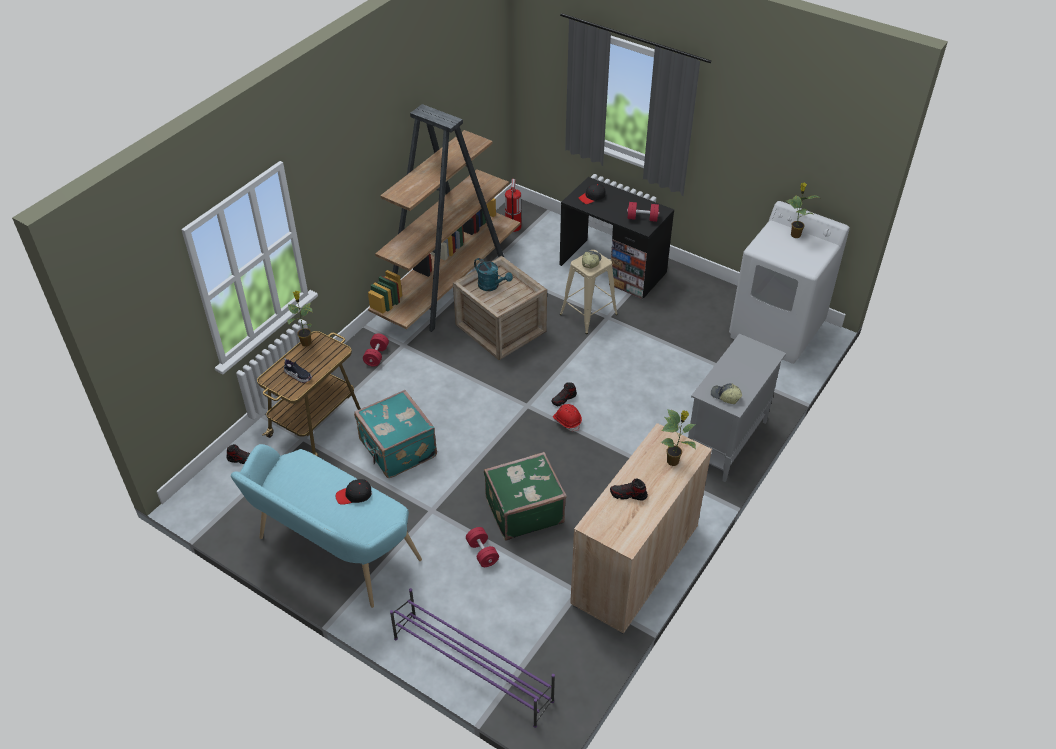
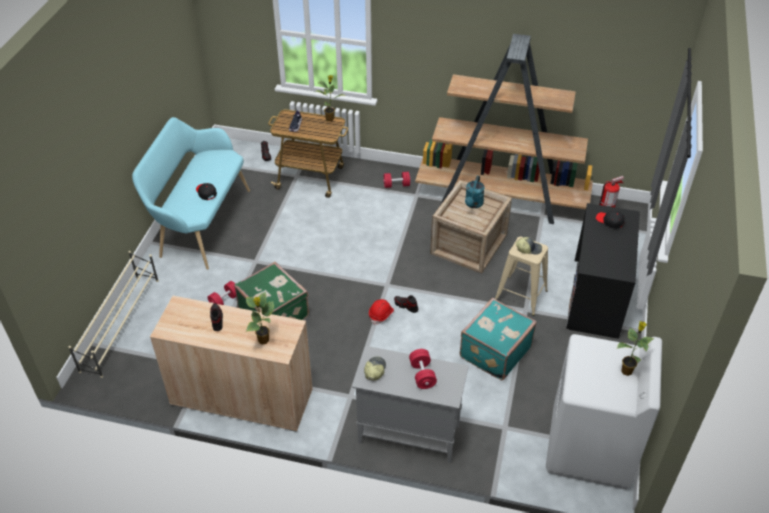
camera: 70 degrees right, 0 degrees up
(397, 449) = (306, 225): turquoise suitcase -> turquoise suitcase (494, 351)
(472, 668) = (121, 324): purple shoe rack -> beige shoe rack
(642, 218) = (603, 262): red dumbbell -> red dumbbell (422, 375)

